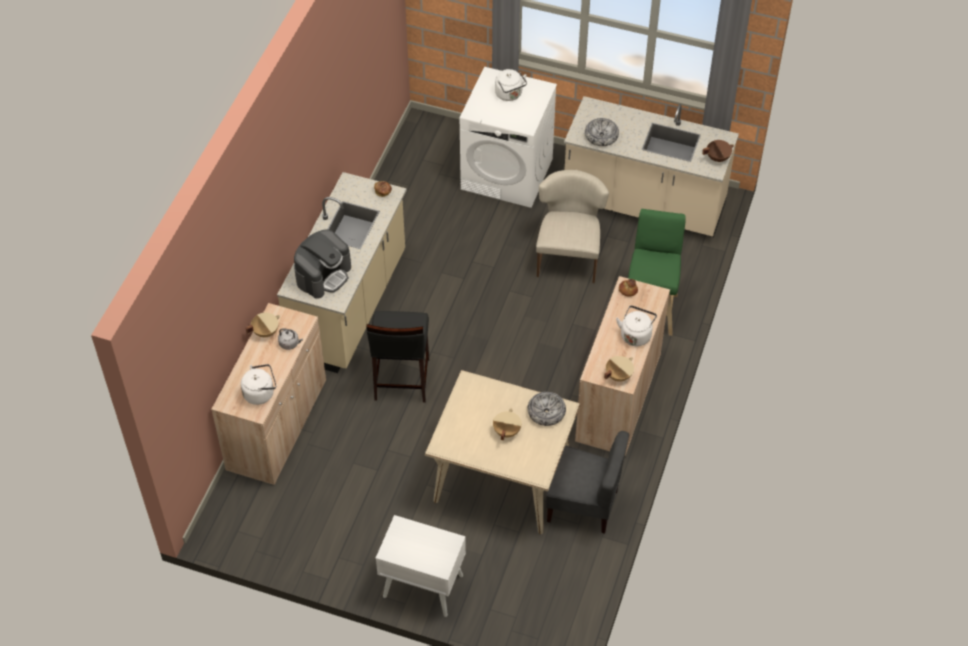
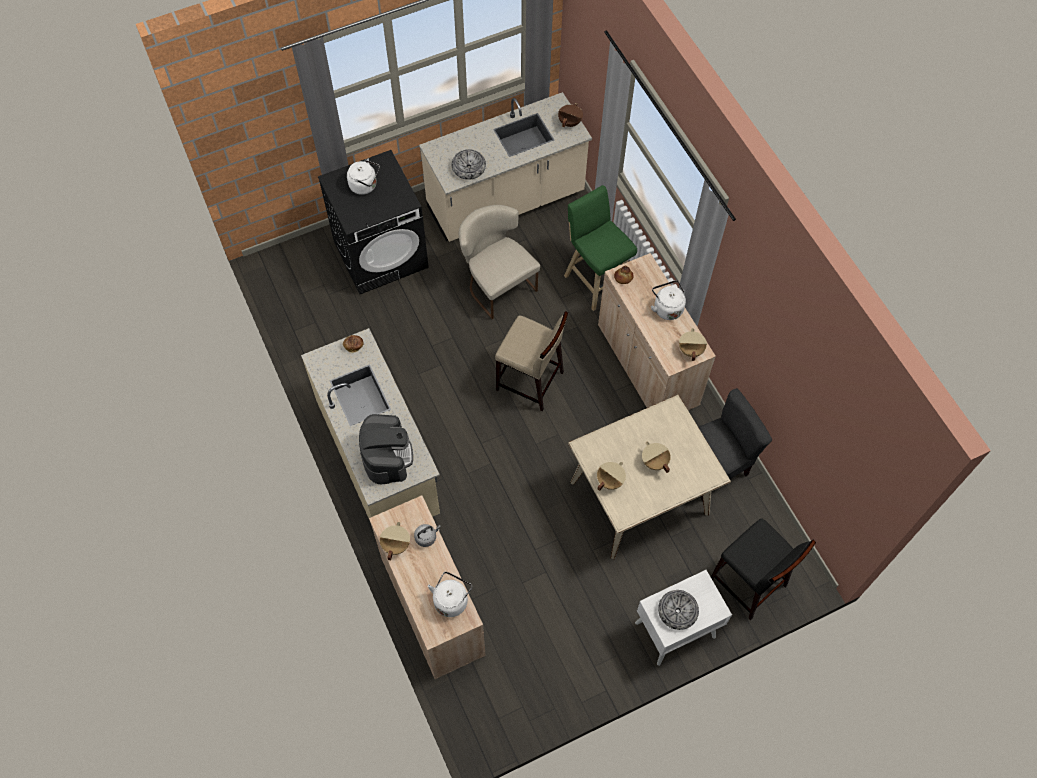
camera: 45 degrees left, 10 degrees up
(401, 380) = (484, 485): black stool -> black stool (748, 583)
(459, 416) = (609, 480): none -> beige cooking pot
(507, 174) = (381, 254): white washing machine -> black washing machine
(514, 339) = (530, 382): none -> beige stool
(546, 412) = (664, 422): bowl -> bowl (677, 611)

